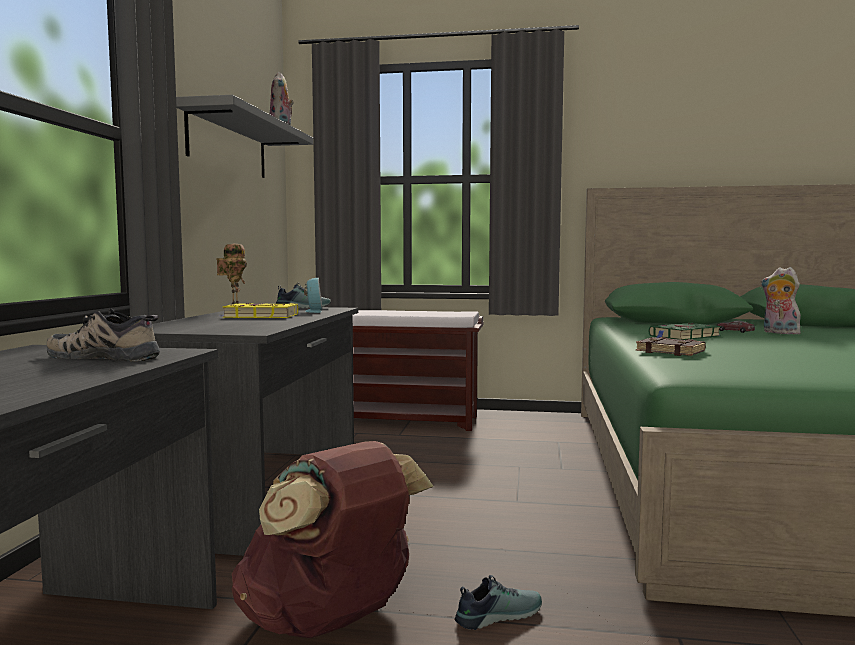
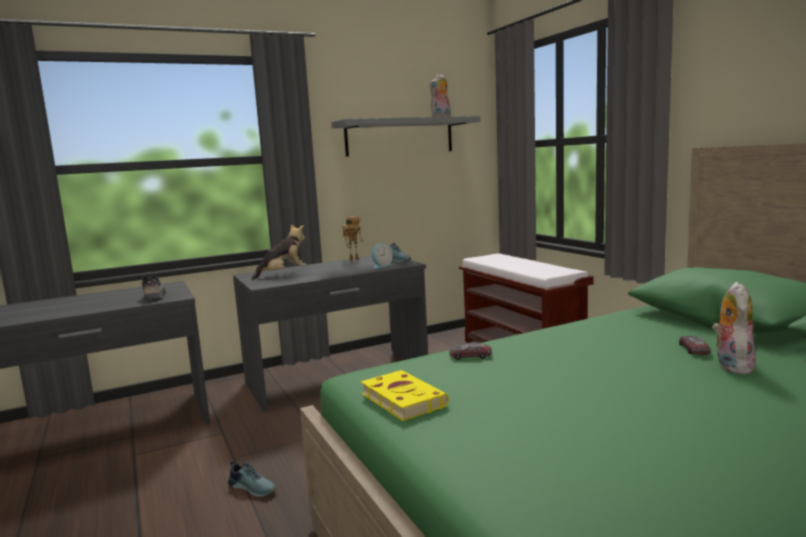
camera: 55 degrees right, 5 degrees up
(213, 324) = (283, 274): none -> plush toy
(259, 316) = (334, 268): yellow book -> yellow book (401, 399)
(331, 621) = (214, 451): brown backpack -> none
(671, 352) = (470, 356): brown book -> toy car
(683, 336) = (590, 342): green book -> none

